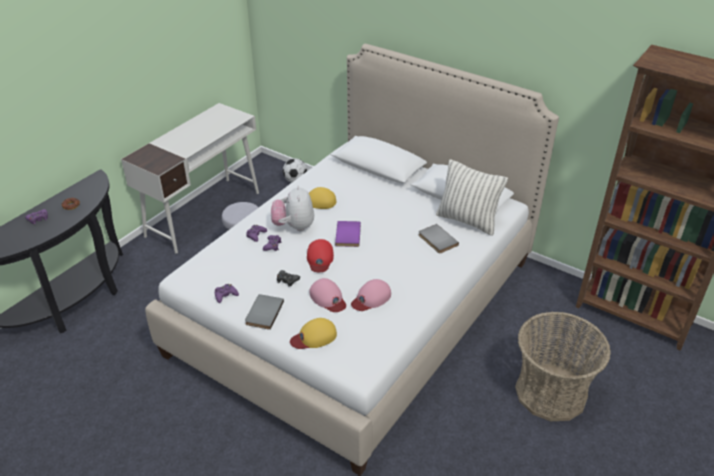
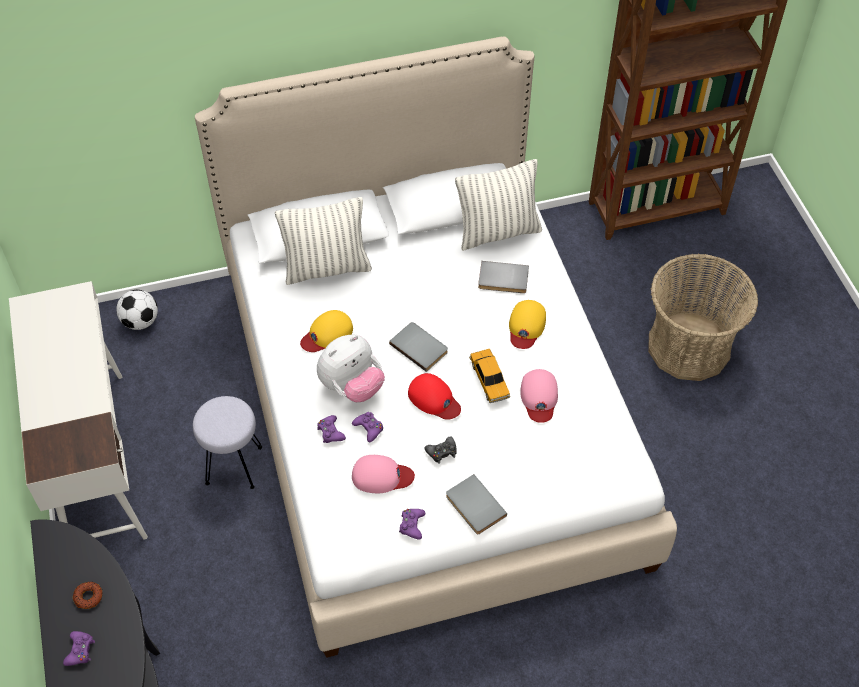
camera: 50 degrees left, 15 degrees up
(294, 226) = (352, 386): plush toy -> plush toy turned 75 degrees counterclockwise
(314, 337) = (553, 484): yellow cap -> yellow cap (526, 326)
(328, 298) = (504, 434): pink cap -> pink cap (381, 476)
(349, 235) = (420, 347): purple book -> grey book
(359, 272) = (489, 380): none -> toy car
(360, 179) = (327, 268): none -> pillow

